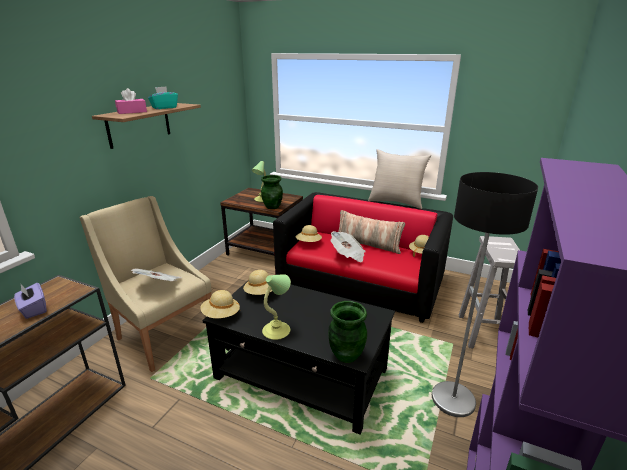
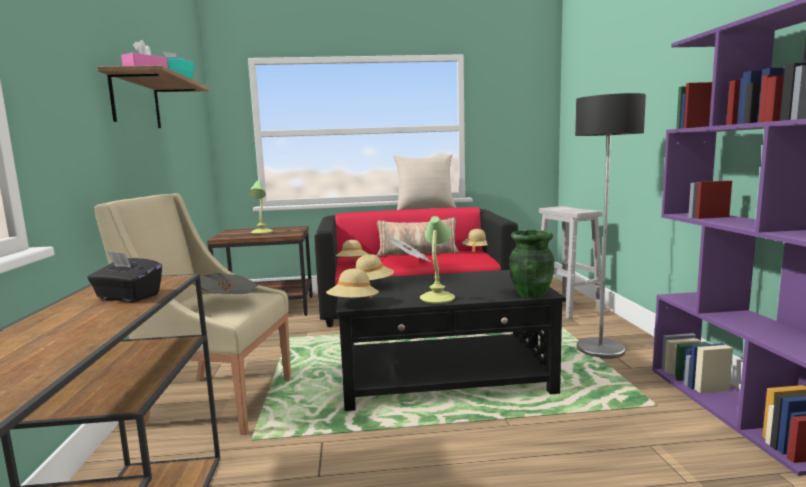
camera: 30 degrees left, 15 degrees down
(33, 309) = (128, 297): purple tissue box -> black tissue box
(273, 207) = (286, 234): green vase -> none

